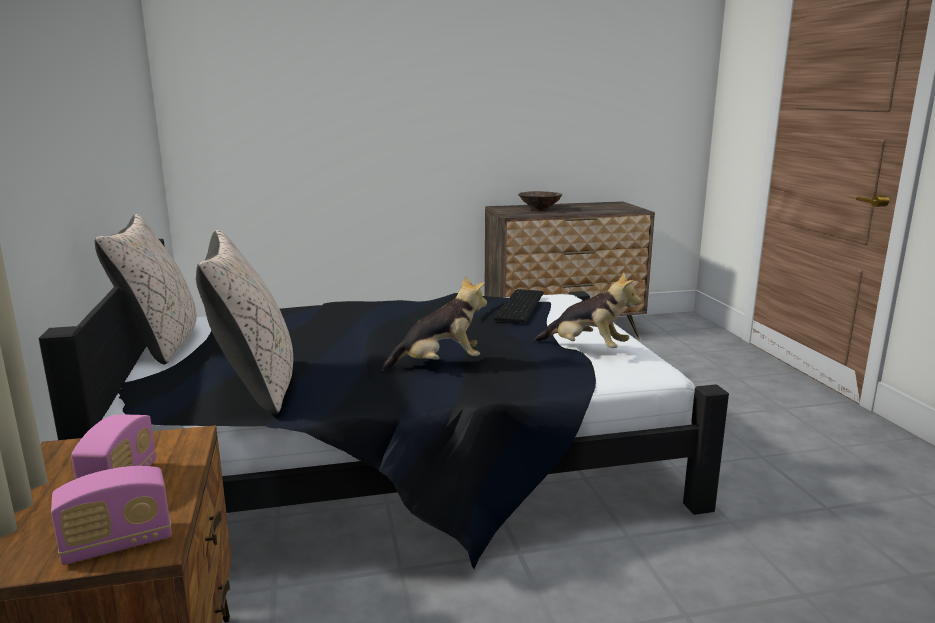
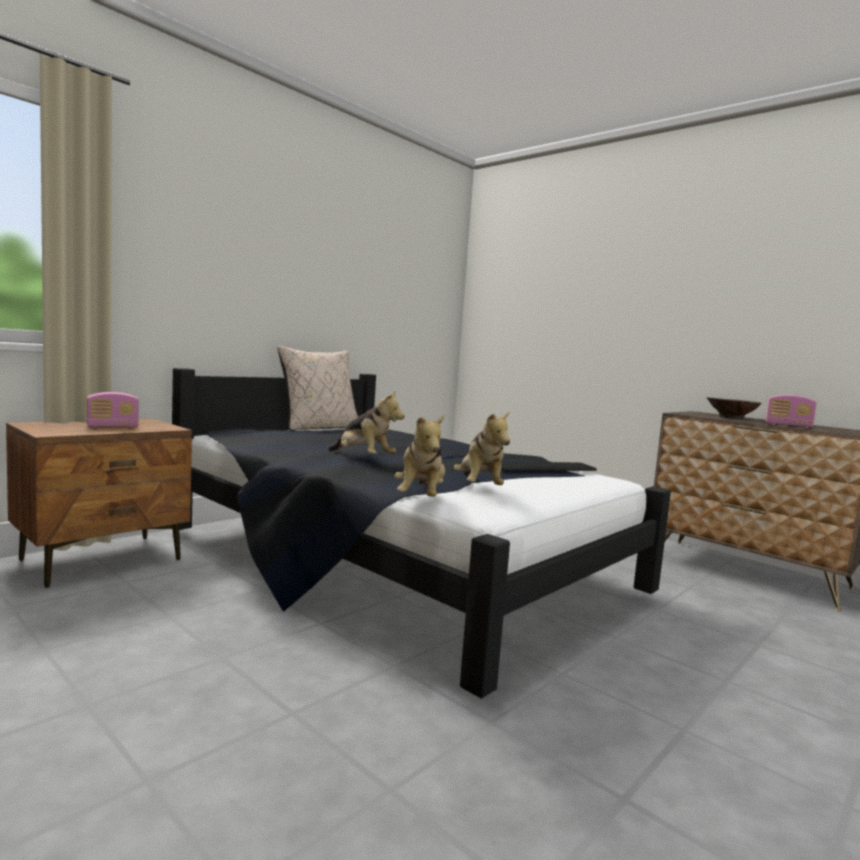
camera: 55 degrees right, 10 degrees down
(118, 544) = (52, 431): radio -> radio (788, 426)
(255, 386) = (272, 438): beige pillow -> none
(612, 380) = (421, 497): none -> plush toy

